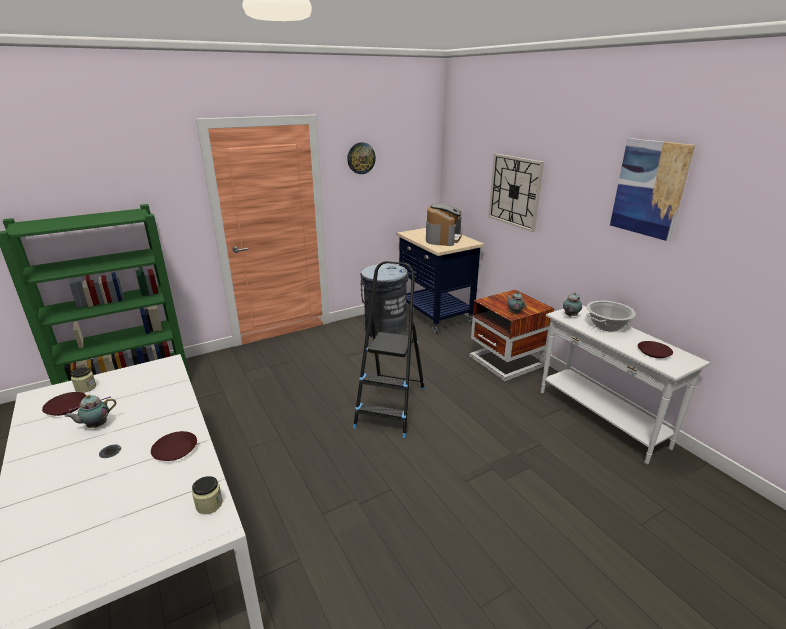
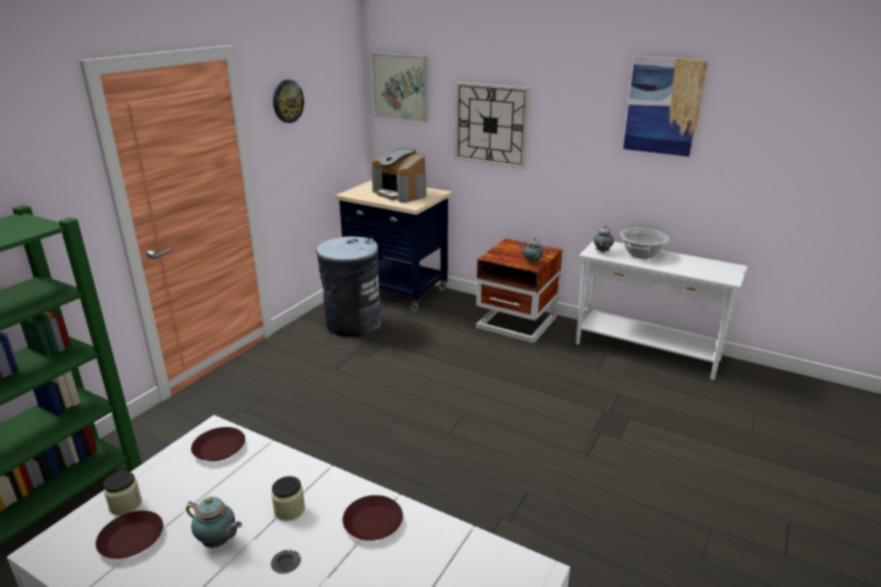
camera: 30 degrees left, 0 degrees up
(96, 425) = (218, 542): teapot -> teapot turned 90 degrees counterclockwise
(209, 504) = (494, 557): jar -> jar (289, 510)
(390, 407) = (444, 408): black step ladder -> none
(443, 238) = (400, 193): coffee machine -> coffee machine turned 150 degrees clockwise
(461, 155) = (401, 87): none -> picture
(654, 352) = (702, 268): brown plate -> brown plate (219, 449)

